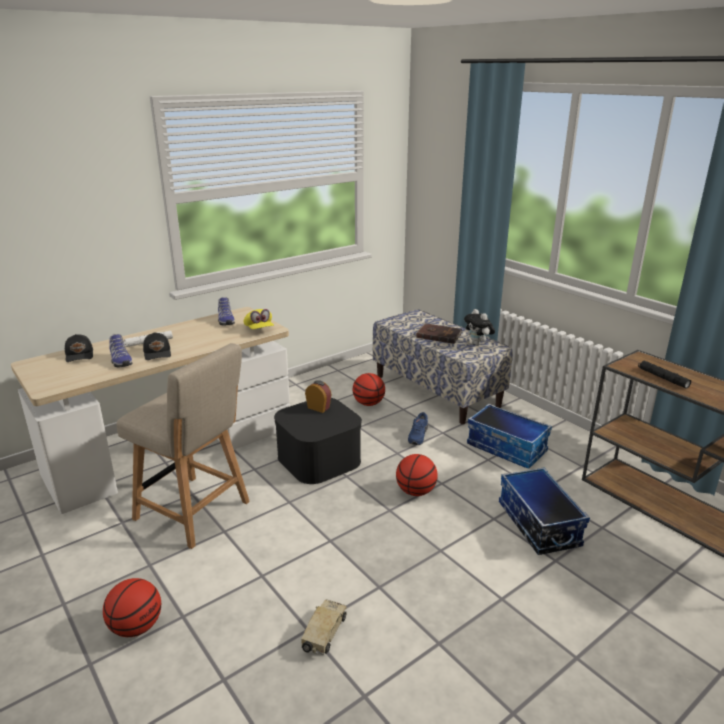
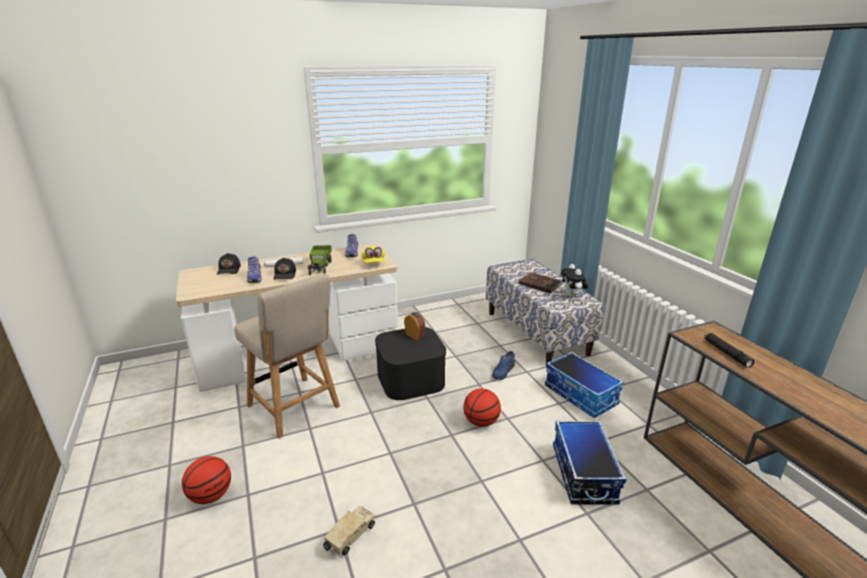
camera: 15 degrees right, 0 degrees up
(196, 339) = (320, 266): none -> toy truck
(368, 403) = (472, 336): basketball -> none

